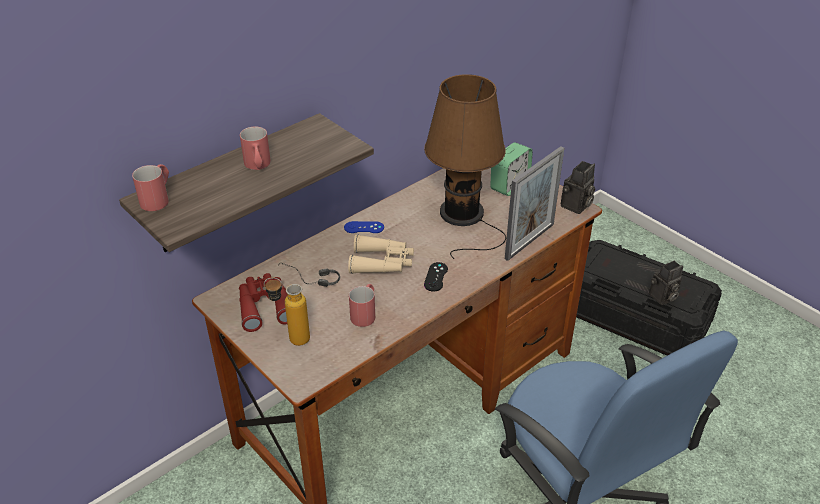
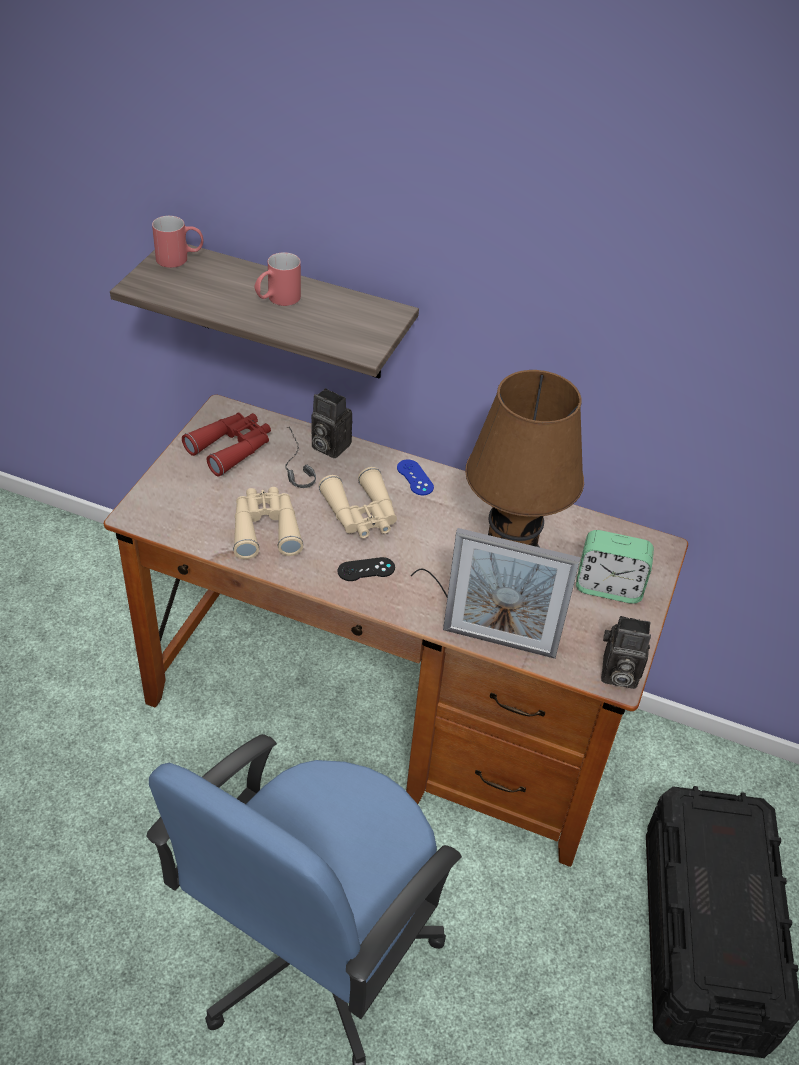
camera: 60 degrees right, 5 degrees up
(291, 339) = (193, 485): bottle -> none
(365, 313) = (265, 528): red mug -> beige binoculars
(662, 298) = (698, 929): camera -> camera (328, 446)

